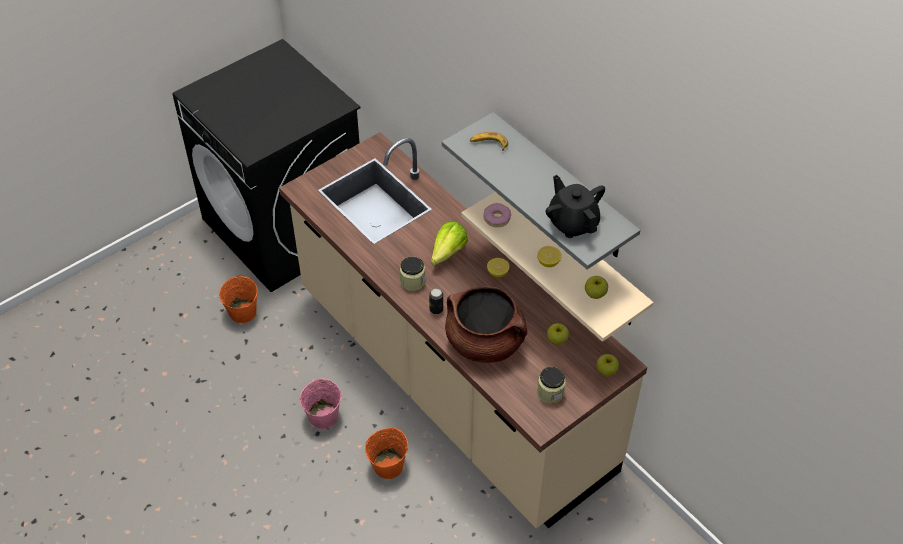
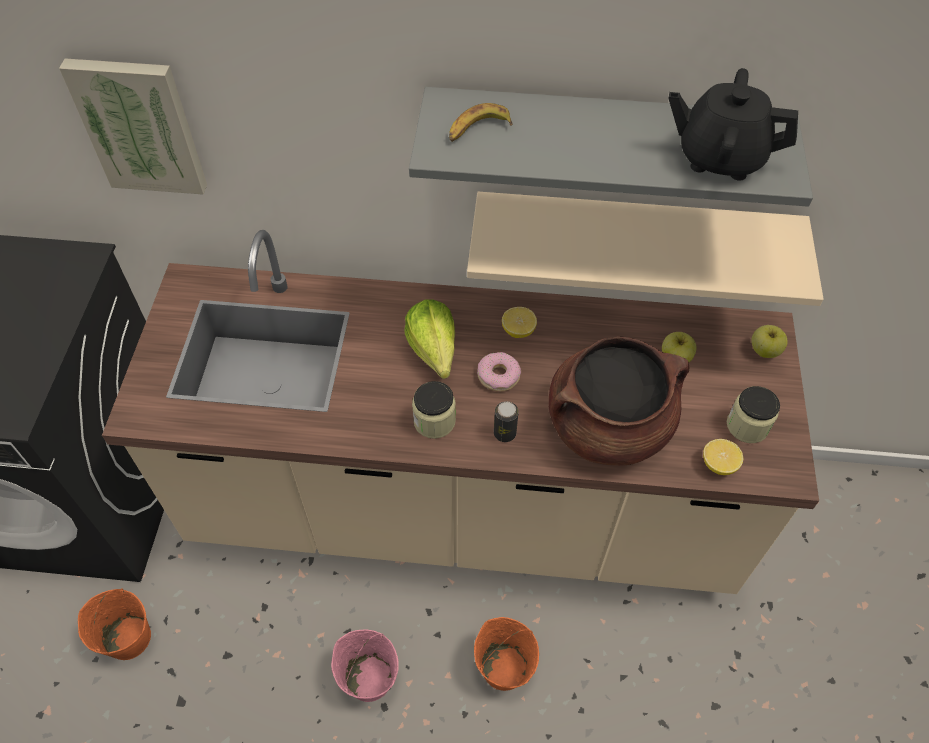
camera: 45 degrees left, 5 degrees up
(387, 57) = (140, 125): none -> picture
(496, 218) = (520, 246): donut -> donut (498, 376)
(548, 262) = (648, 255): lemon -> lemon (718, 464)
(595, 294) = (746, 253): apple -> none

